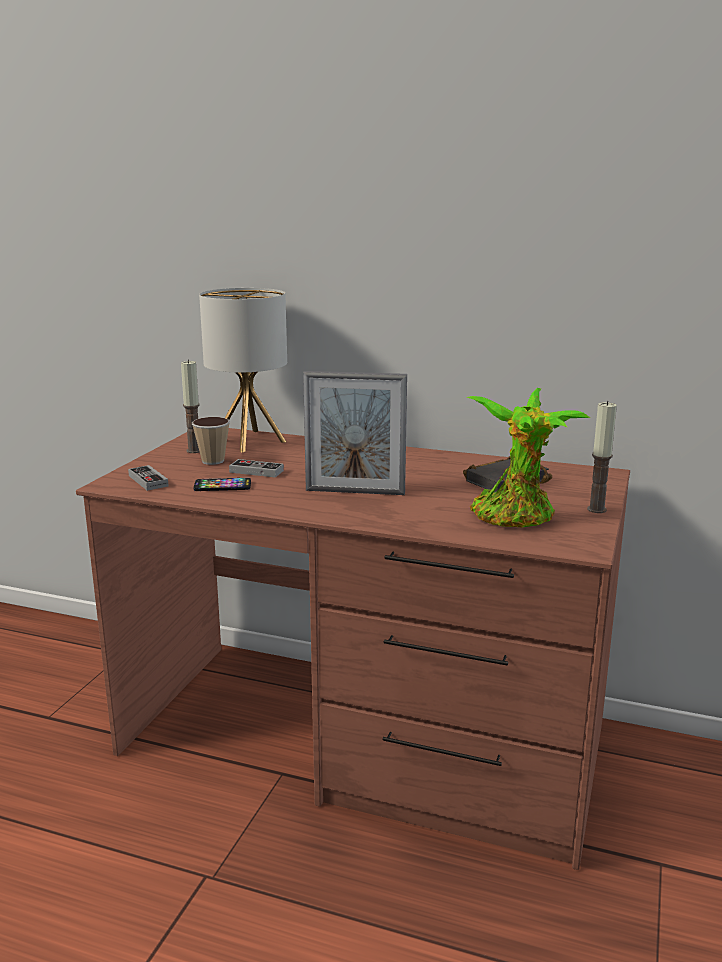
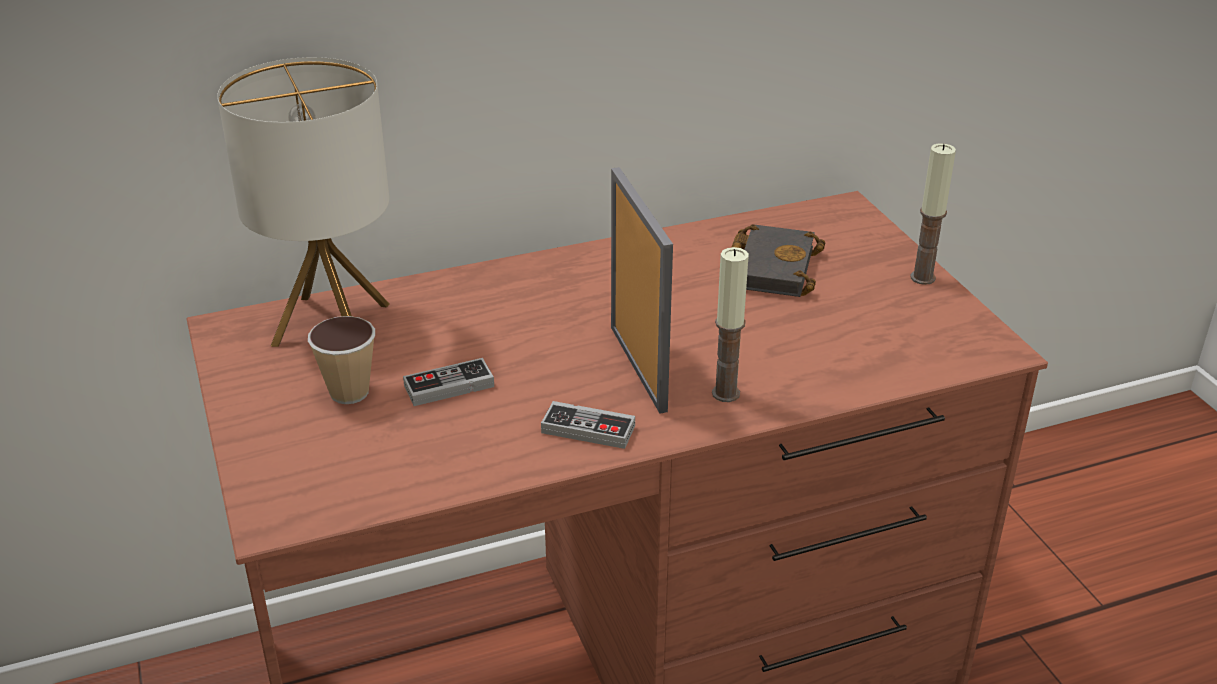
camera: 40 degrees left, 15 degrees up
(148, 481) = (323, 482): game controller -> game controller (588, 429)
(194, 450) = (281, 382): candle -> candle (725, 393)
(222, 486) = (451, 439): phone -> none
(355, 492) = (638, 368): picture frame -> picture frame turned 75 degrees counterclockwise
(516, 518) = (871, 330): potted plant -> none

